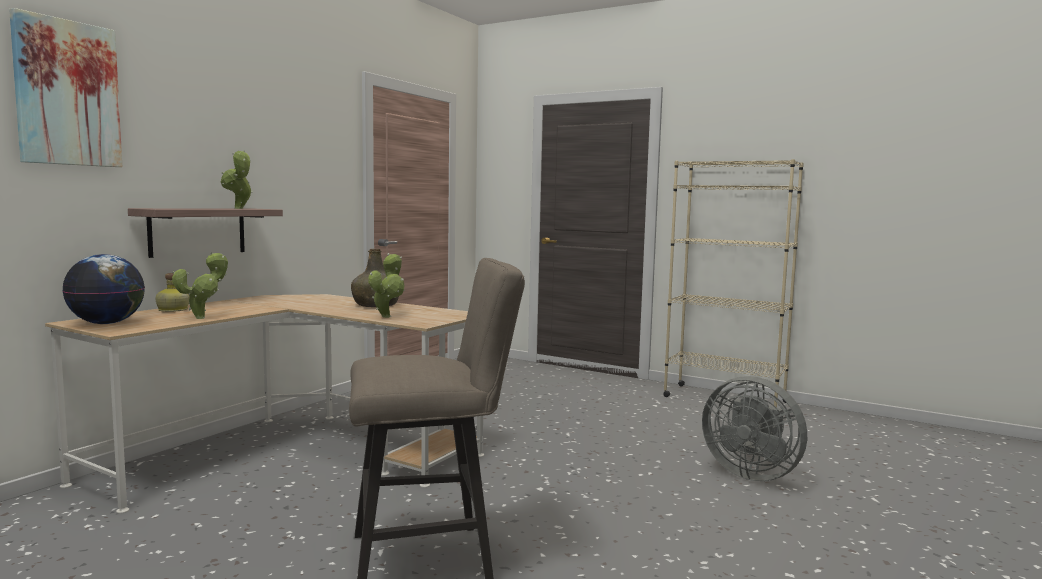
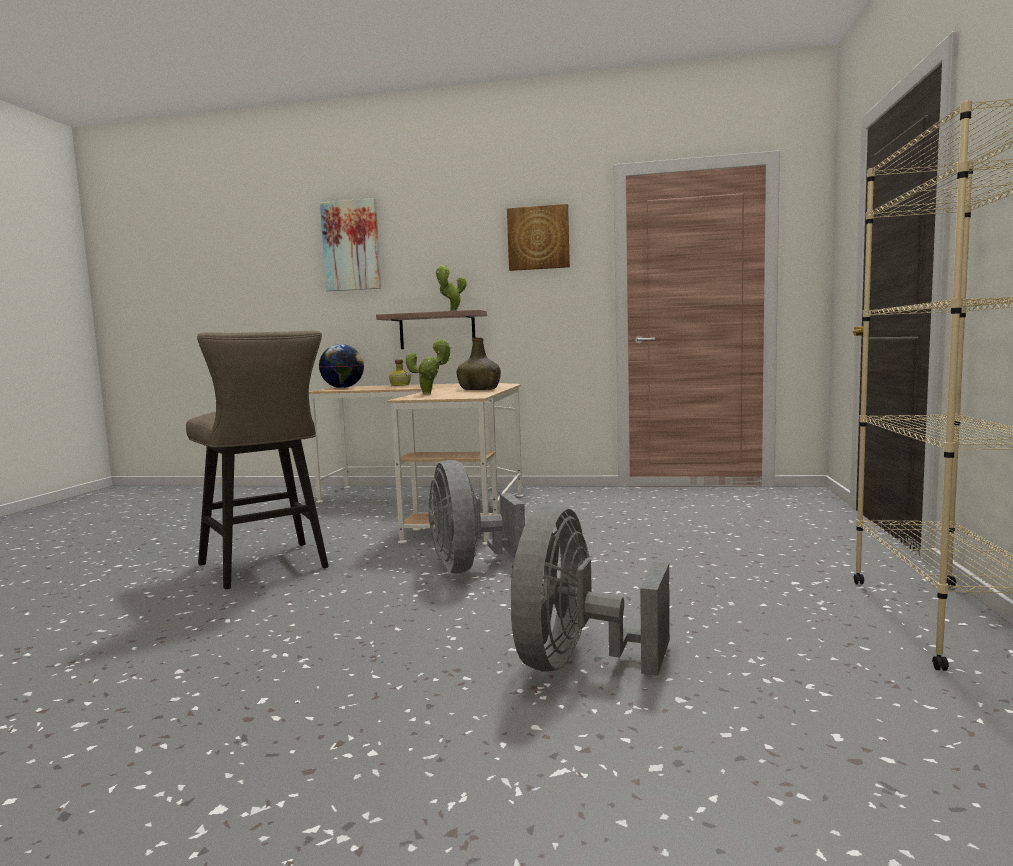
camera: 70 degrees right, 0 degrees up
(203, 317) = (379, 388): potted plant -> none
(305, 131) = (538, 238): none -> picture
(541, 471) = (469, 567): none -> grey fan

